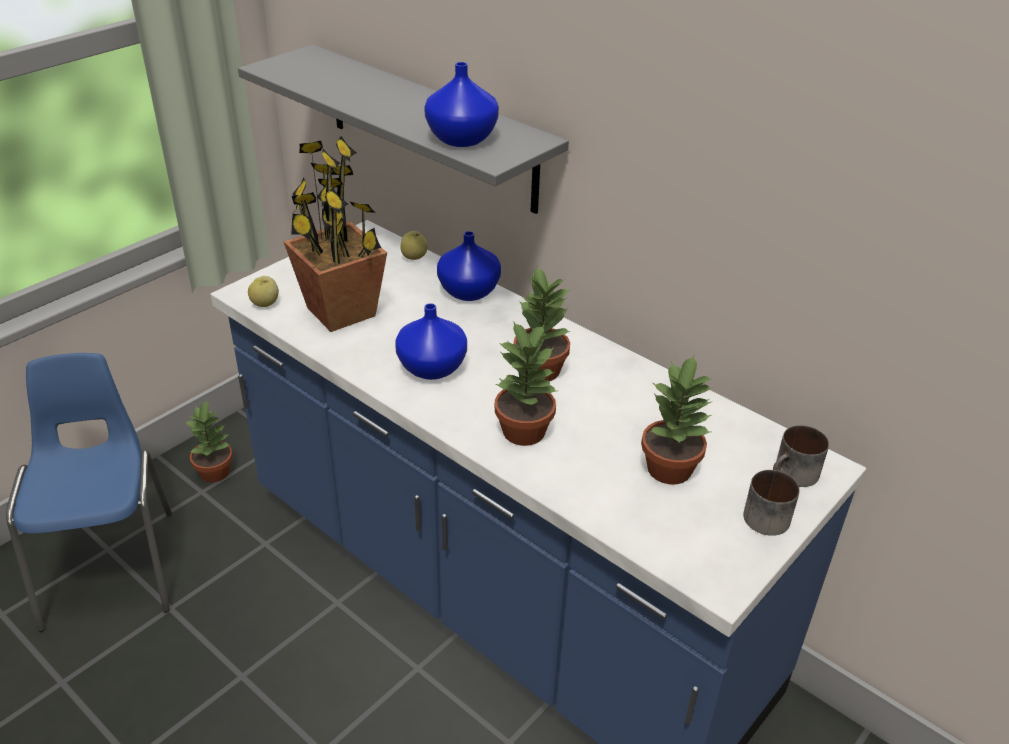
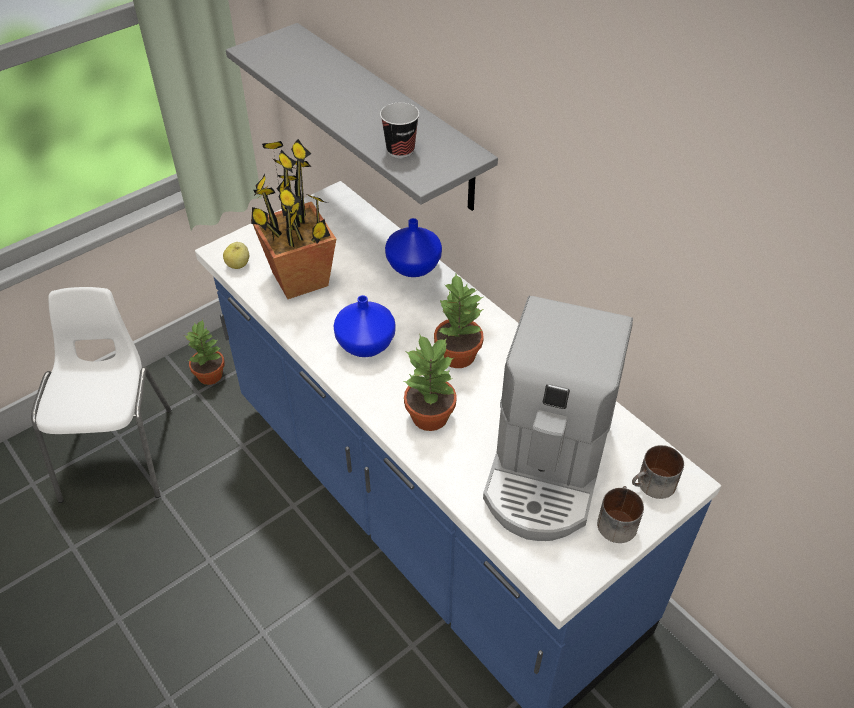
camera: 10 degrees right, 10 degrees up
(112, 567) = (120, 452): blue chair -> white chair
(414, 257) = (373, 225): apple -> none
(460, 139) = (400, 150): blue vase -> cup
(670, 469) = (547, 467): potted plant -> coffee machine

